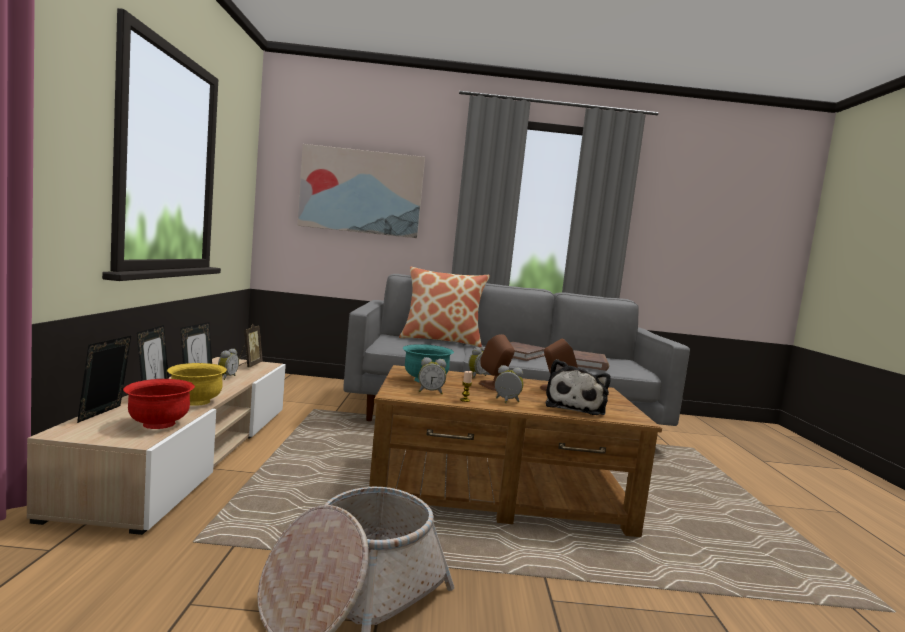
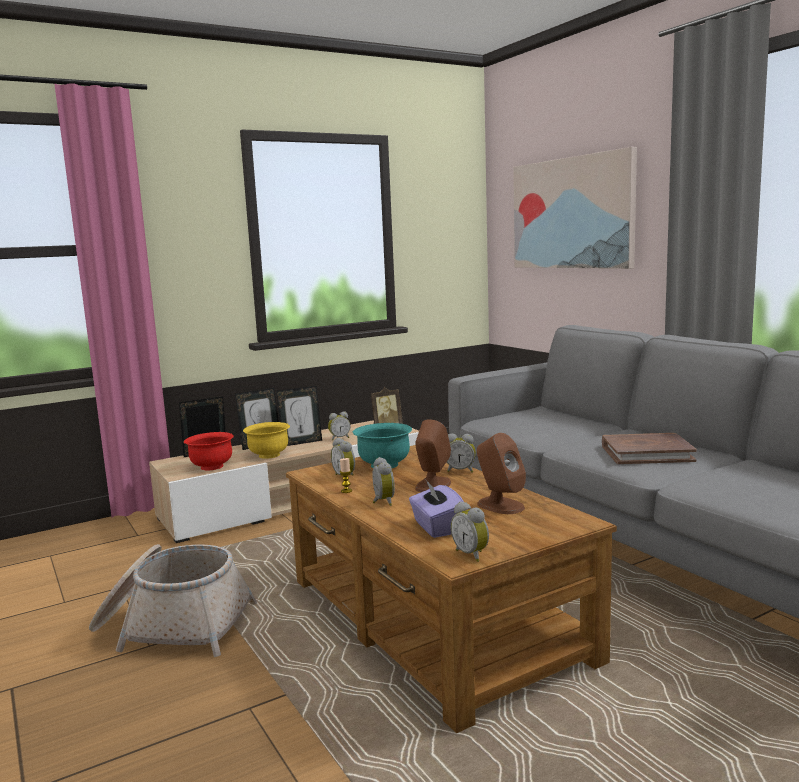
camera: 60 degrees right, 5 degrees up
(441, 340) = (593, 421): pillow -> none
(575, 407) = (436, 527): plush toy -> purple tissue box
(585, 363) = (728, 484): brown book -> none
(629, 414) = (472, 554): none -> alarm clock

